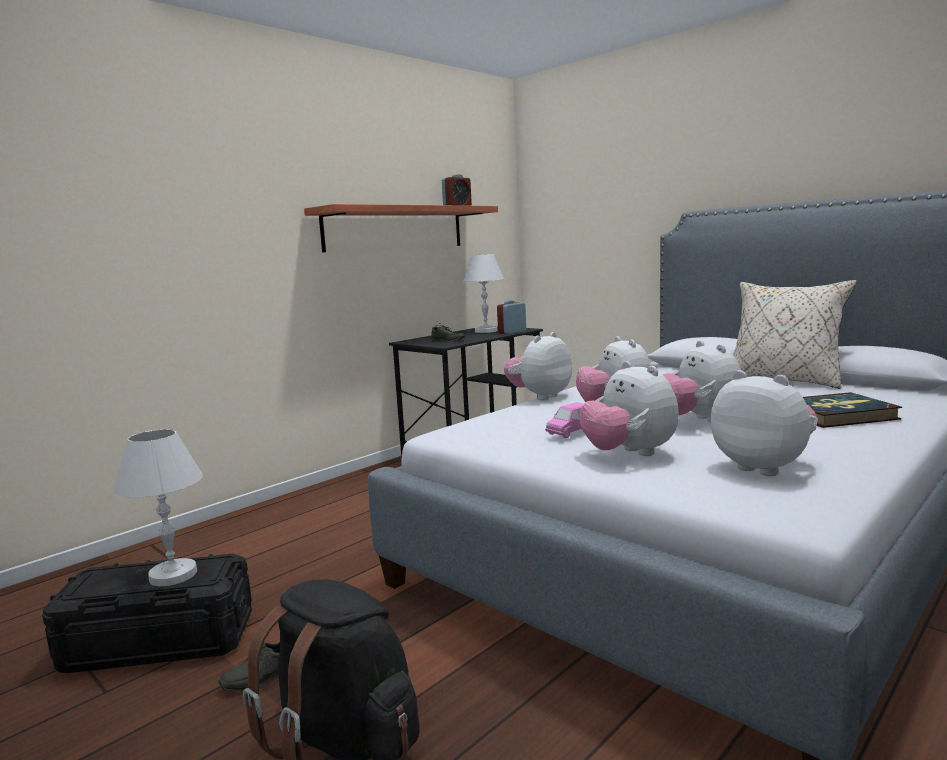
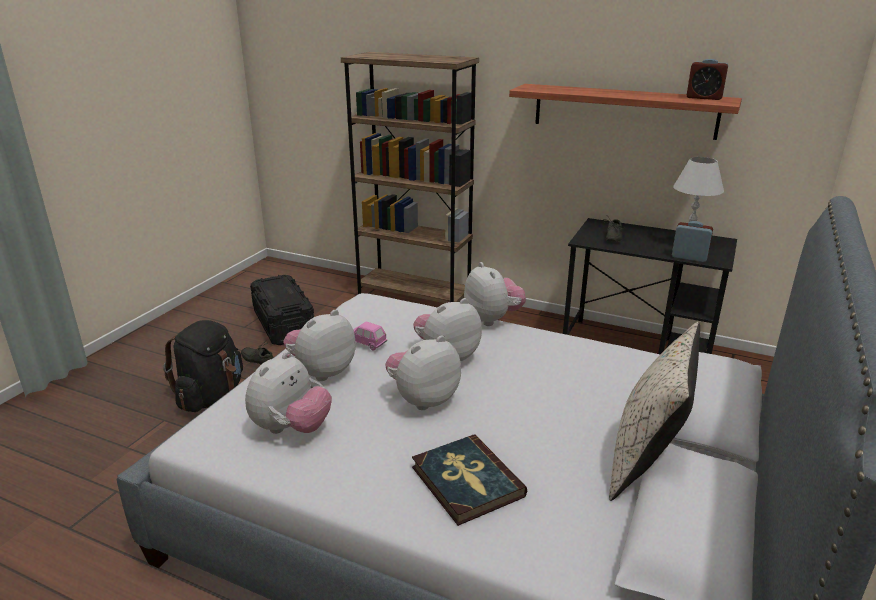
camera: 70 degrees right, 15 degrees up
(173, 574) = (282, 296): white table lamp -> none
(236, 527) = (414, 298): none -> brown bookcase
(539, 396) = (492, 319): plush toy -> plush toy turned 45 degrees clockwise

